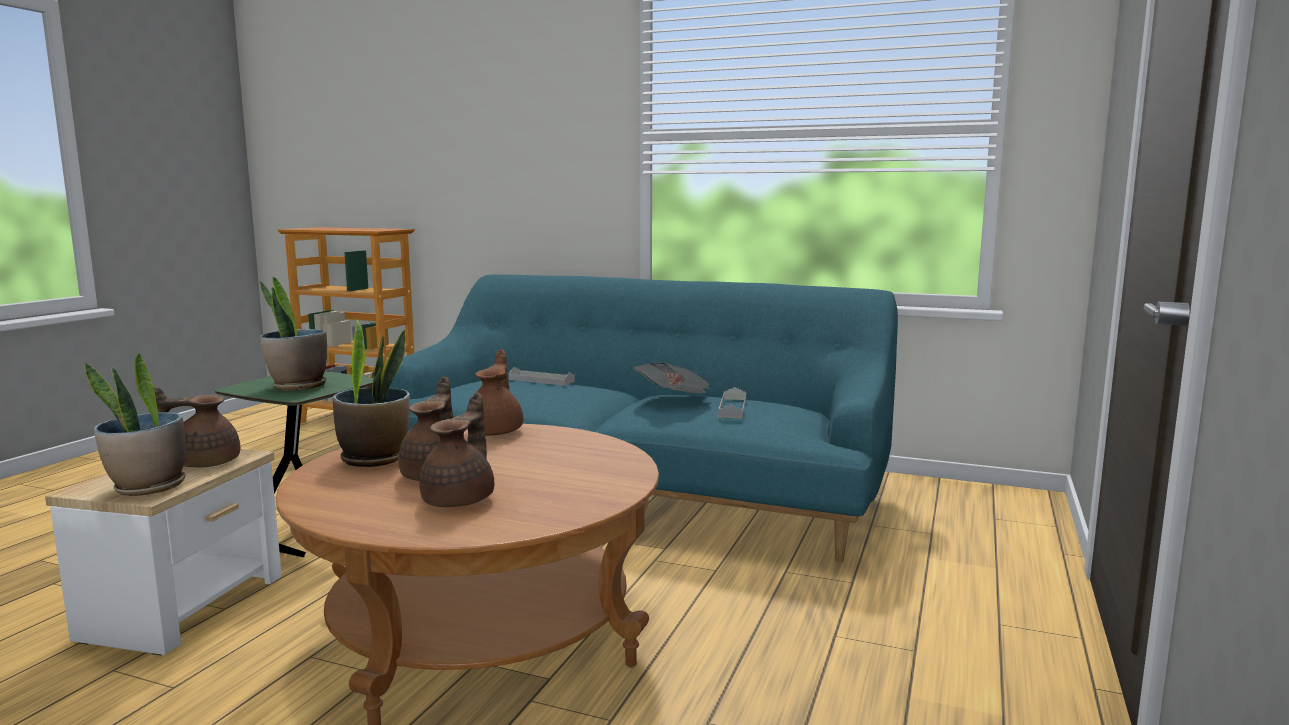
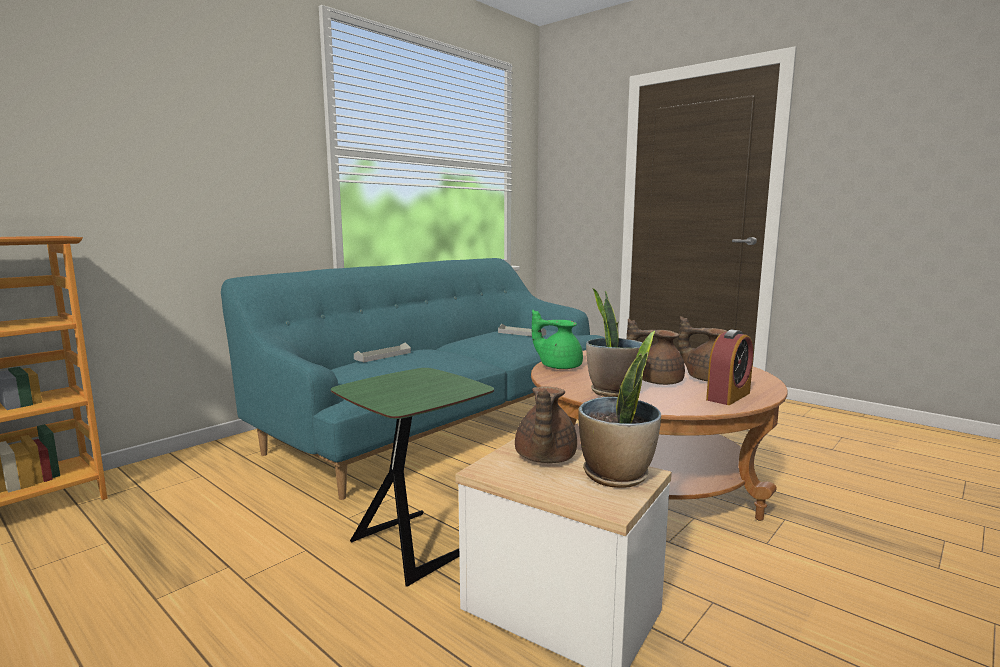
camera: 70 degrees left, 0 degrees up
(298, 386) = (425, 387): potted plant -> none
(361, 510) = (728, 396): none -> alarm clock
(496, 431) = (559, 366): brown teapot -> green teapot
(675, 400) = (487, 339): newspaper -> none

